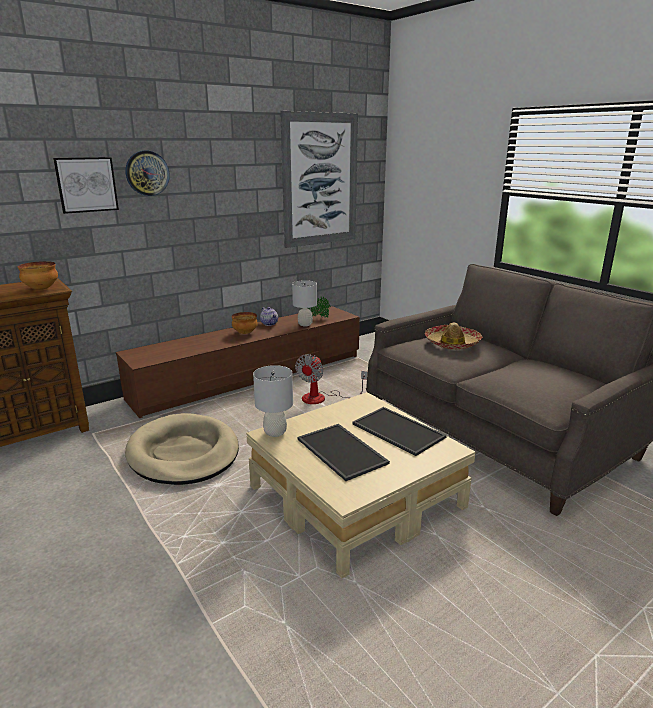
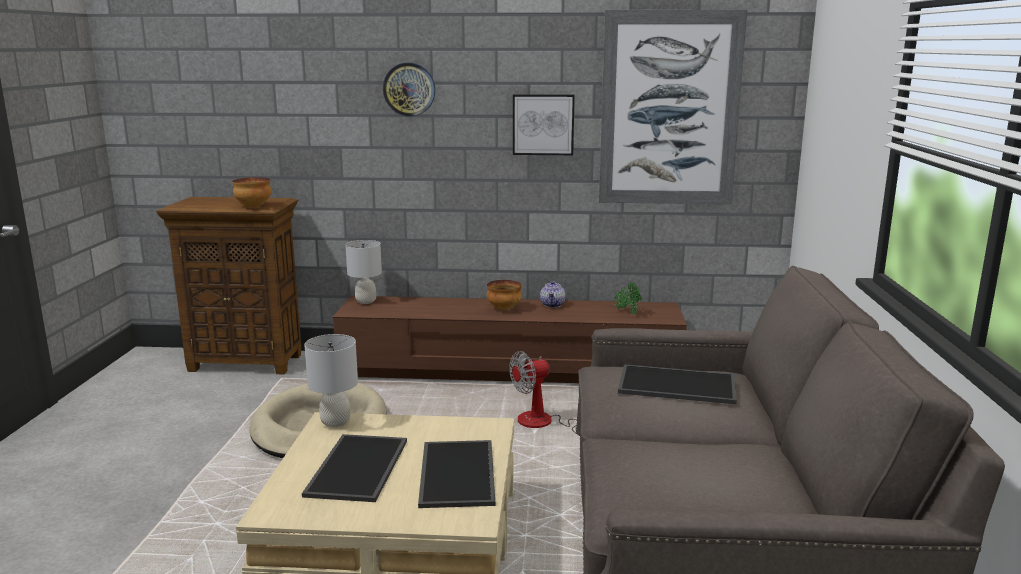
camera: 40 degrees right, 5 degrees down
(86, 184) = (339, 99): picture -> picture (543, 124)
(304, 325) = (591, 317): grey table lamp -> grey table lamp (365, 302)
(452, 343) = (675, 385): hat -> tray

